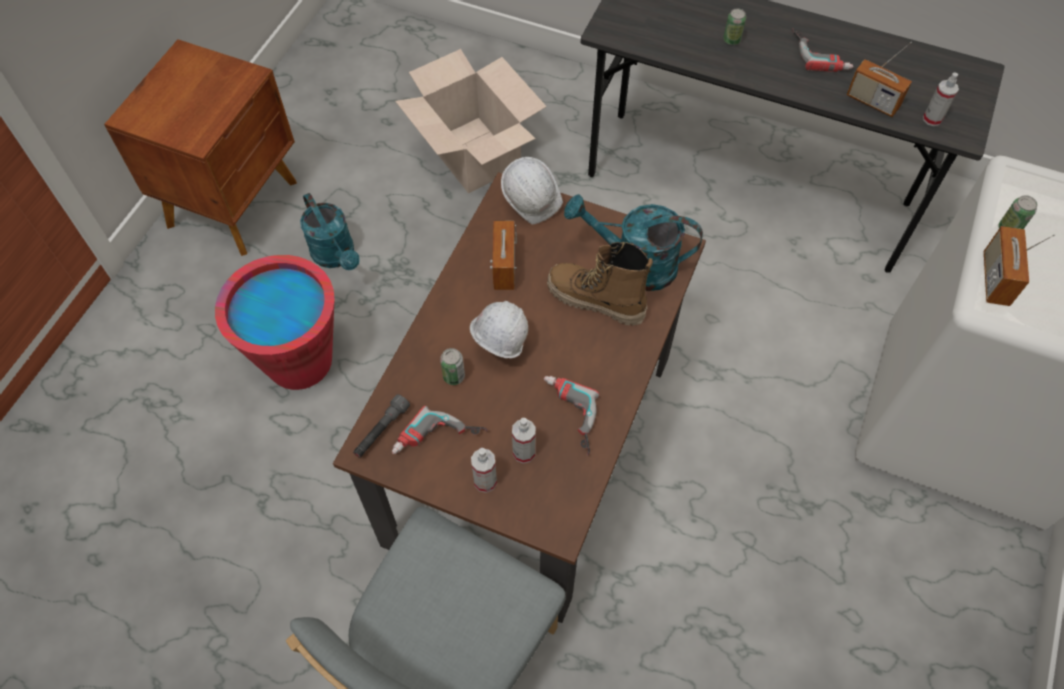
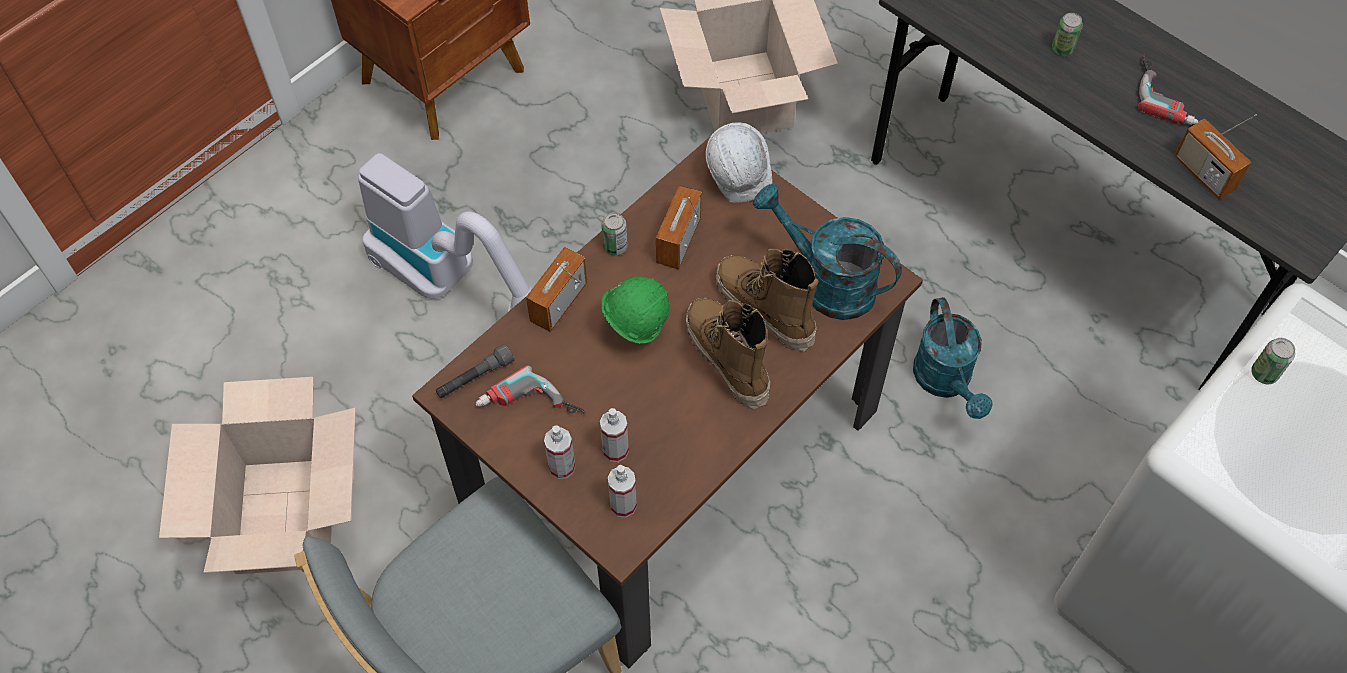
camera: 20 degrees right, 0 degrees up
(233, 598) = (287, 516): none -> cardboard box
(299, 361) = (451, 280): red bucket -> vacuum cleaner
(336, 256) = (537, 172): turquoise watering can -> turquoise watering can (946, 382)
(454, 376) = (574, 344): can -> can (615, 246)
(498, 347) = (635, 328): white hard hat -> green hard hat
(566, 416) = (677, 426): power drill -> none
(583, 350) = (726, 360): none -> boot
(932, 119) = (1270, 216): spray bottle -> spray bottle (623, 505)
(995, 279) = (1217, 426): radio -> radio (558, 302)

